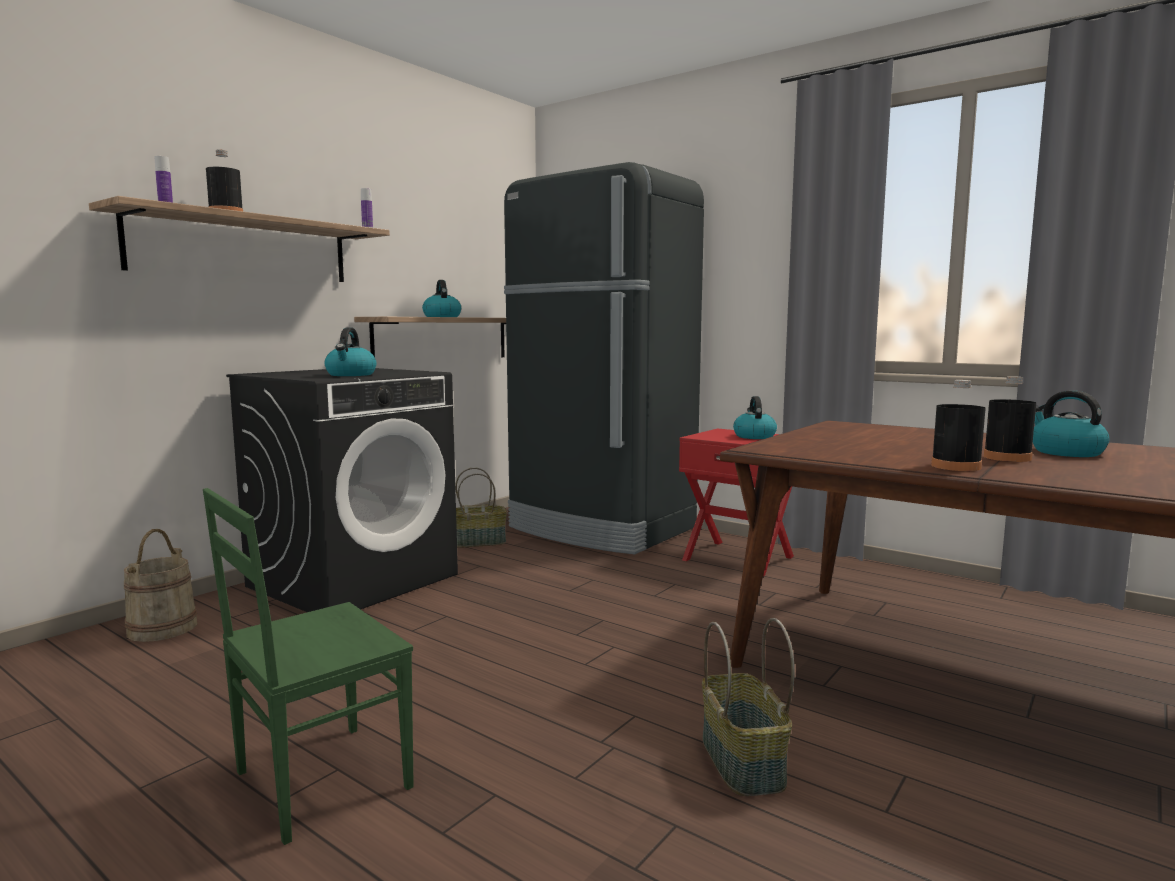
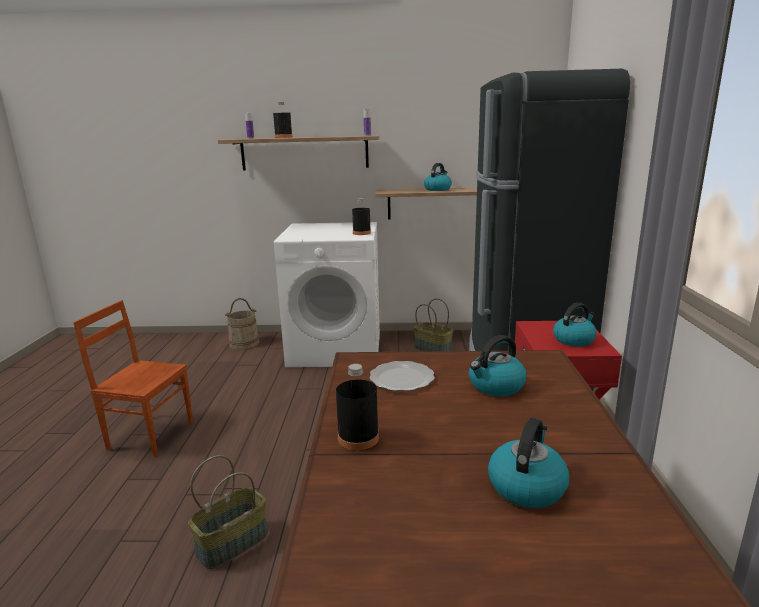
camera: 55 degrees right, 10 degrees up
(319, 780) = (151, 434): green chair -> brown chair
(351, 375) = (318, 234): kettle -> kettle (495, 386)
(354, 580) = (336, 349): black washing machine -> white washing machine
(832, 446) = (401, 378): none -> plate
(1007, 458) = (440, 456): black bottle -> black bottle (361, 233)

